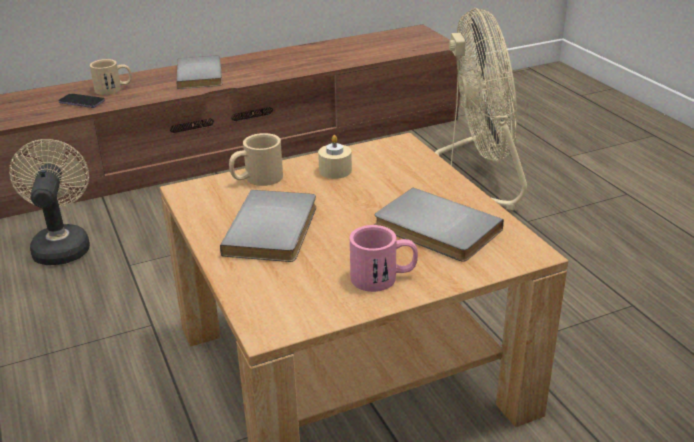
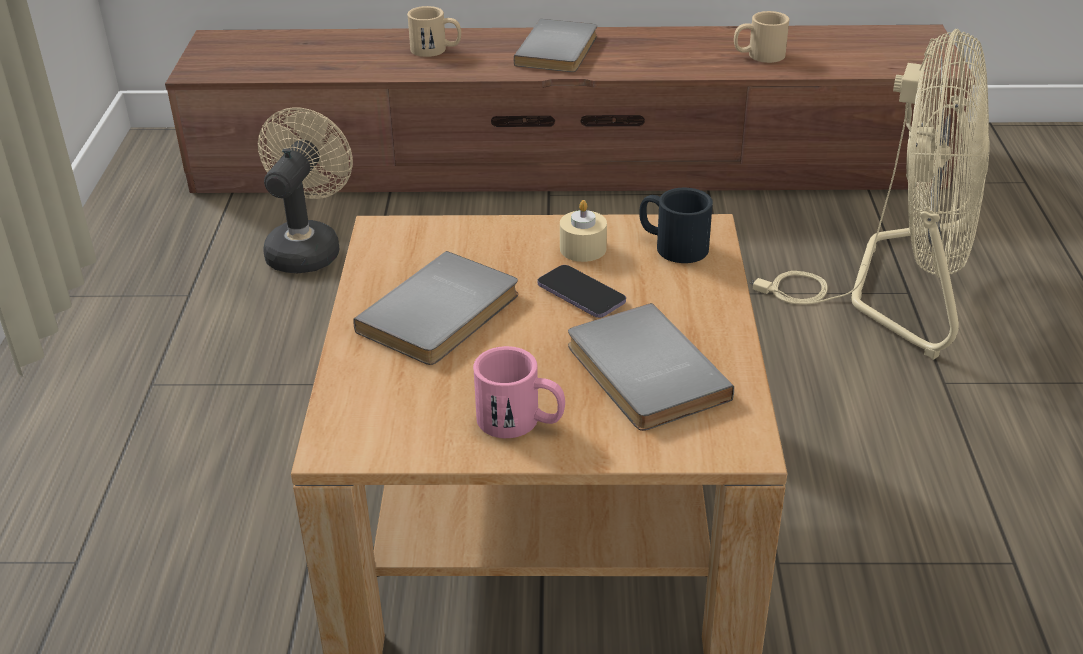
camera: 25 degrees right, 5 degrees up
(82, 102) = (385, 62): phone -> phone (581, 294)
(256, 179) = (475, 235): beige mug -> beige mug (758, 55)
(389, 156) = (672, 245): none -> black mug

